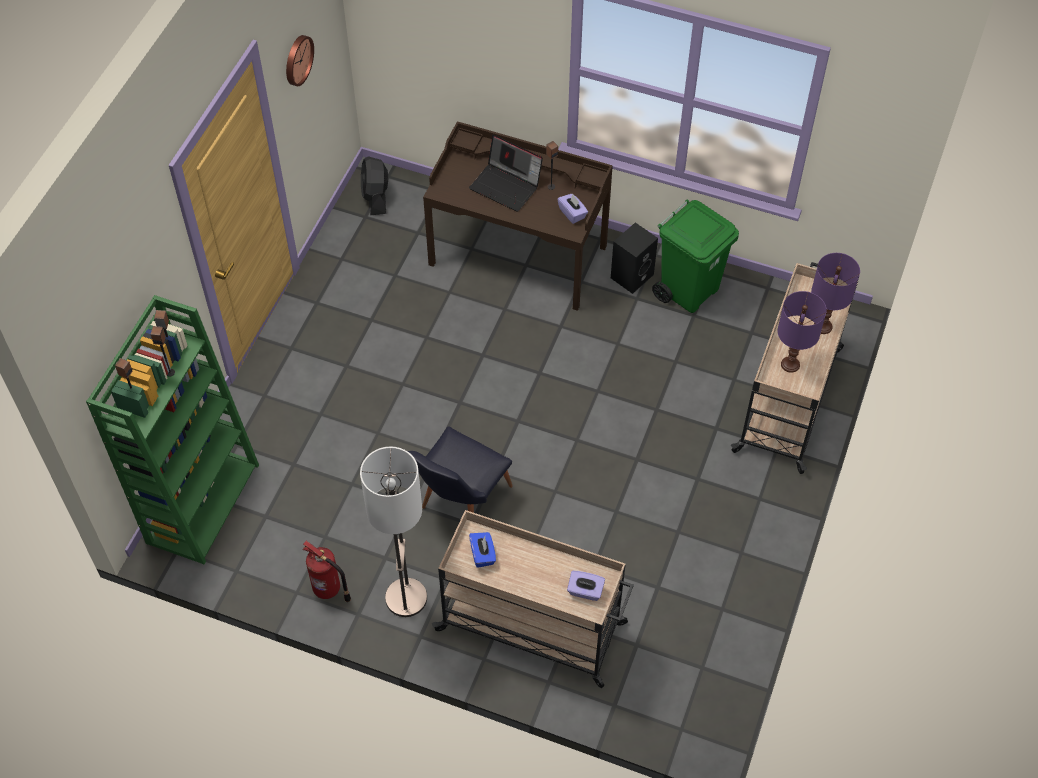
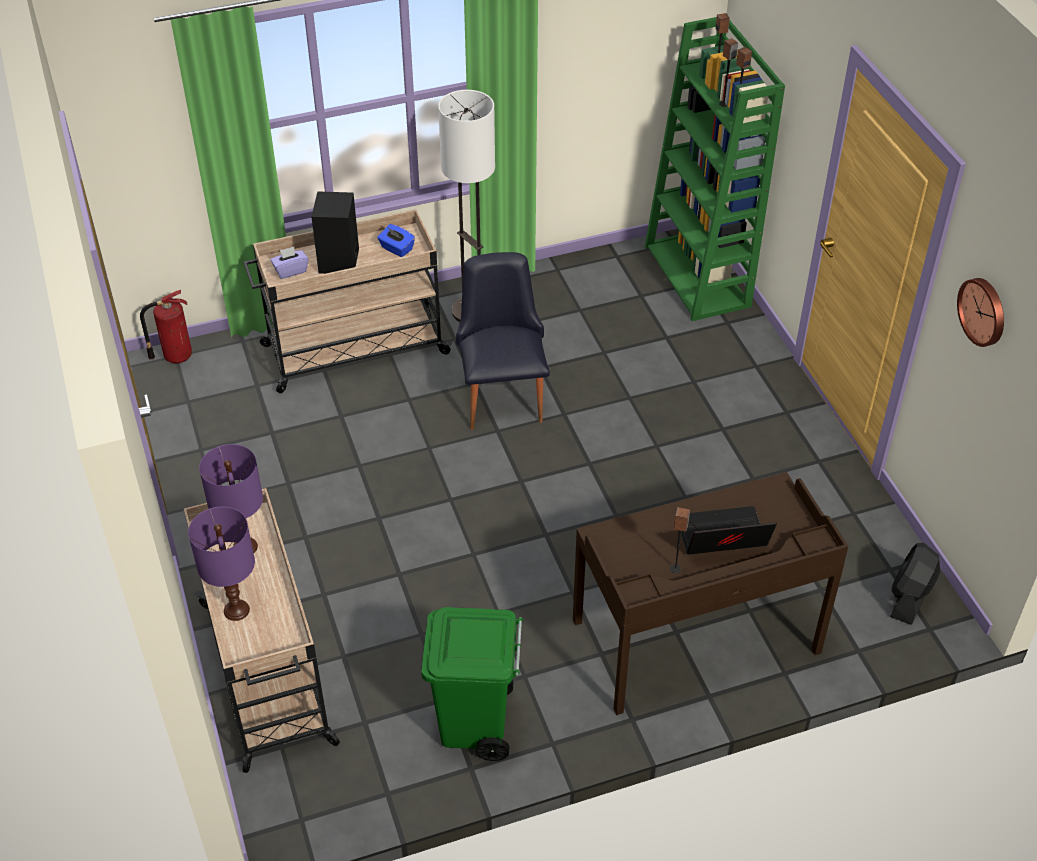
camera: 140 degrees right, 10 degrees down
(328, 589) = (536, 283): fire extinguisher -> fire extinguisher (176, 356)
(376, 197) = (909, 597): black fan -> black fan turned 105 degrees counterclockwise
(572, 213) = (619, 553): purple tissue box -> none
(632, 275) = (554, 699): black speaker -> black speaker (339, 261)

